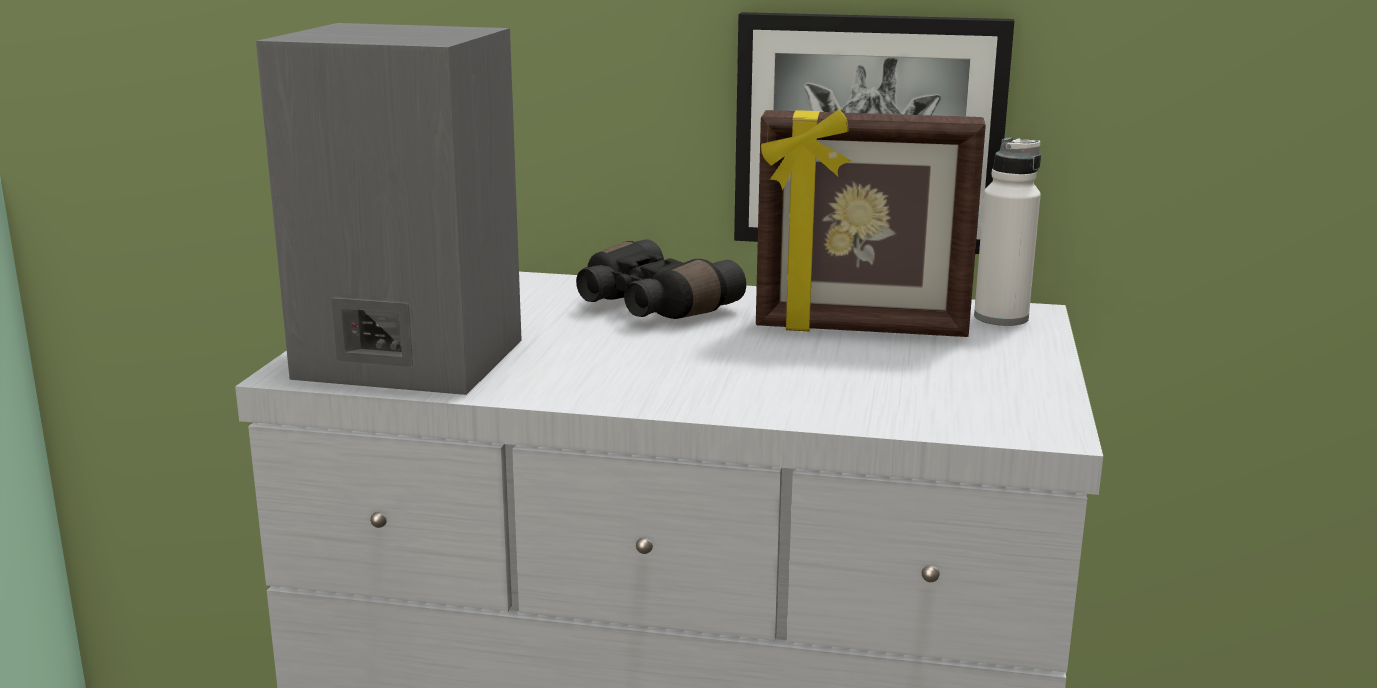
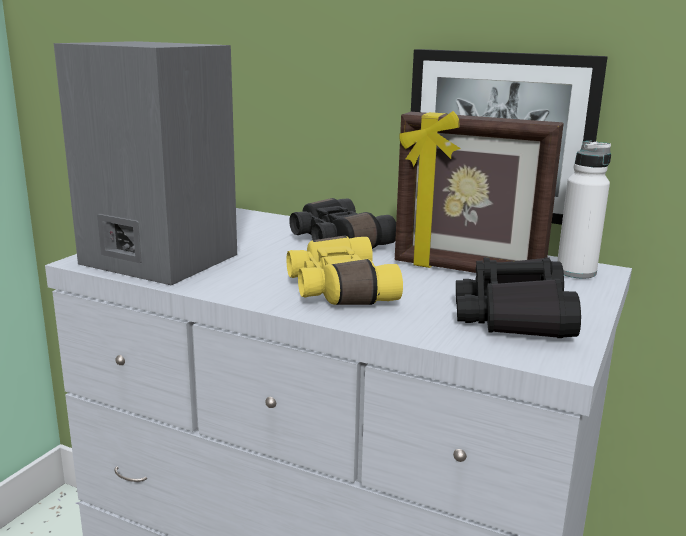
camera: 15 degrees right, 0 degrees up
(708, 375) = (337, 290): none -> yellow binoculars
(962, 384) = (514, 316): none -> black binoculars

